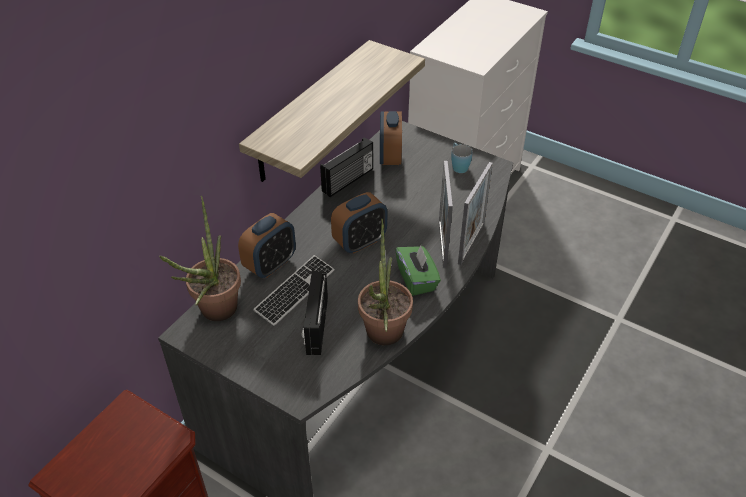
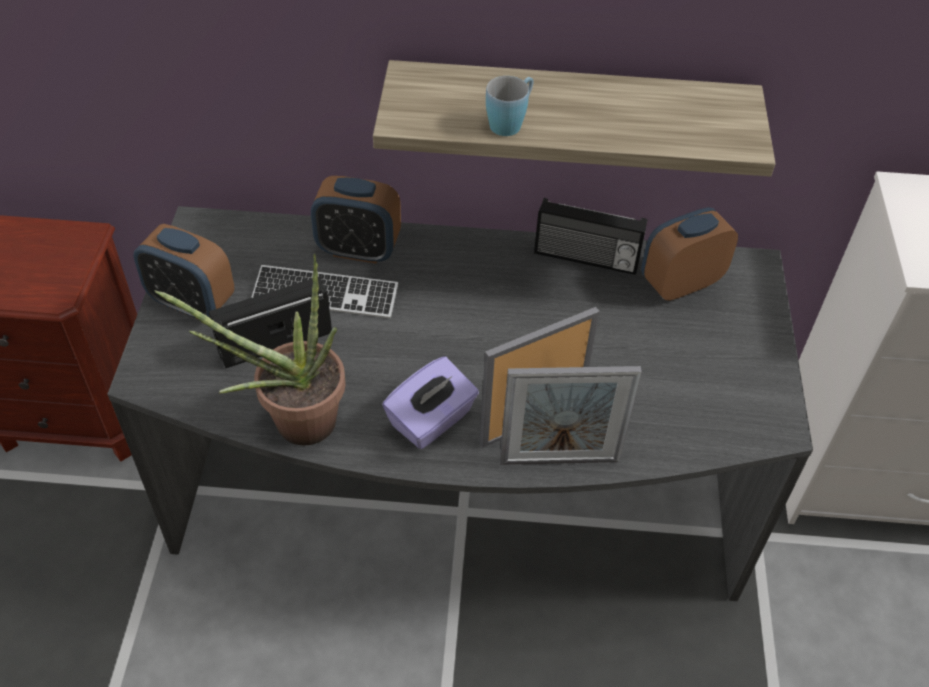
camera: 60 degrees right, 5 degrees up
(214, 314) = (241, 236): potted plant -> none
(360, 242) = (465, 323): alarm clock -> alarm clock (192, 303)
(417, 280) = (431, 420): green tissue box -> purple tissue box
(458, 166) = (734, 376): blue mug -> blue mug (510, 122)

